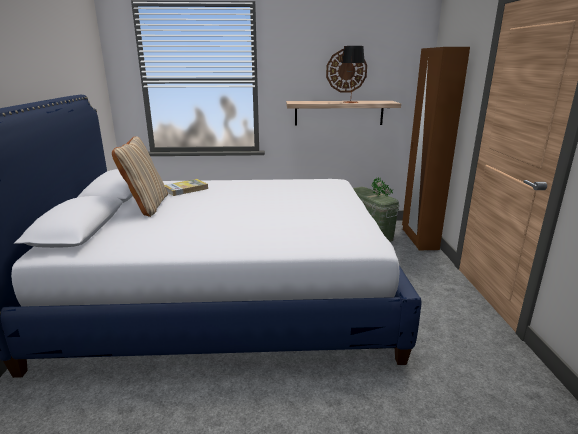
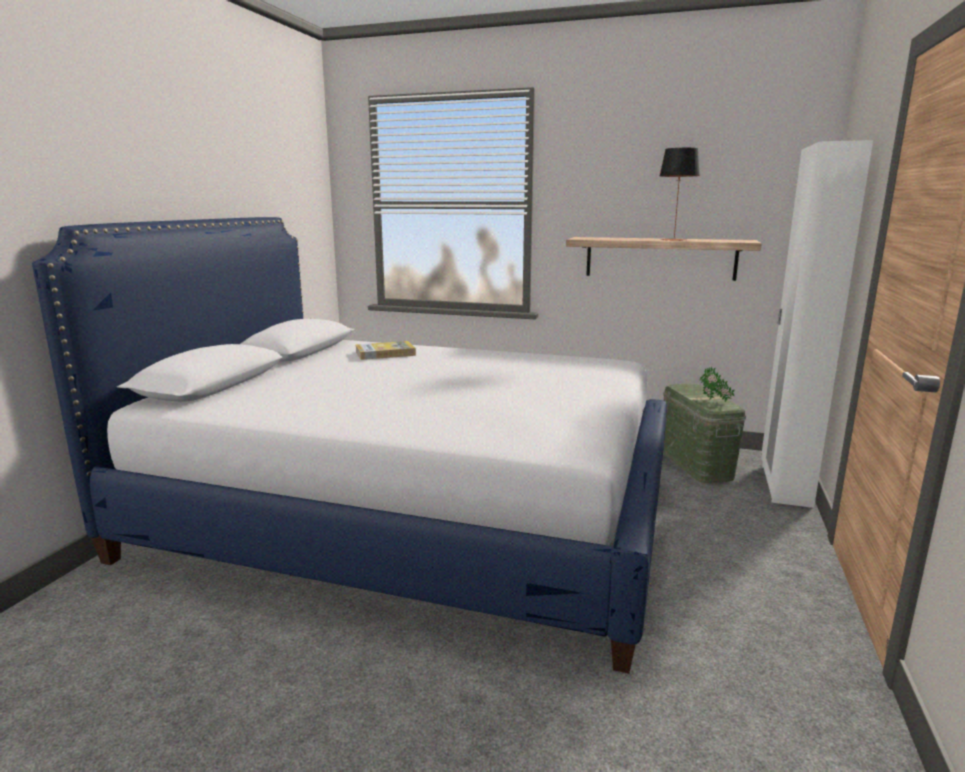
camera: 20 degrees right, 5 degrees down
(146, 206) = (315, 368): beige pillow -> none
(346, 71) = (674, 190): wall clock -> none
(419, 239) = (784, 485): brown wardrobe -> white wardrobe

